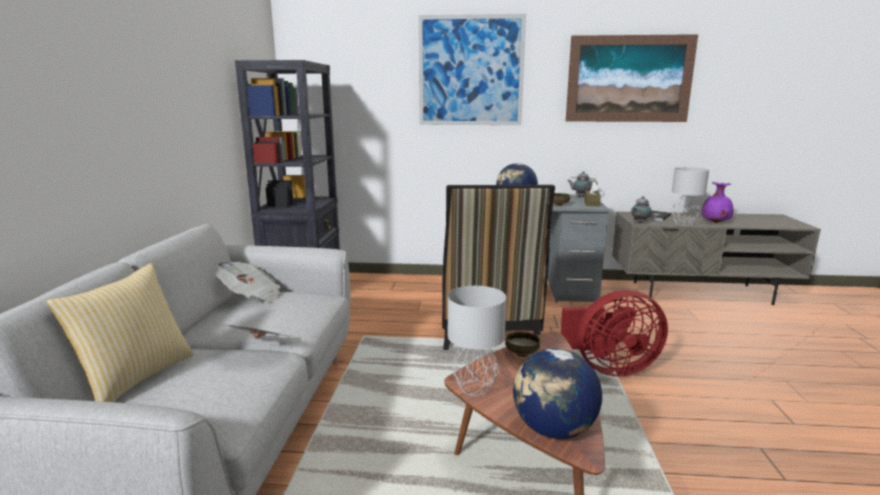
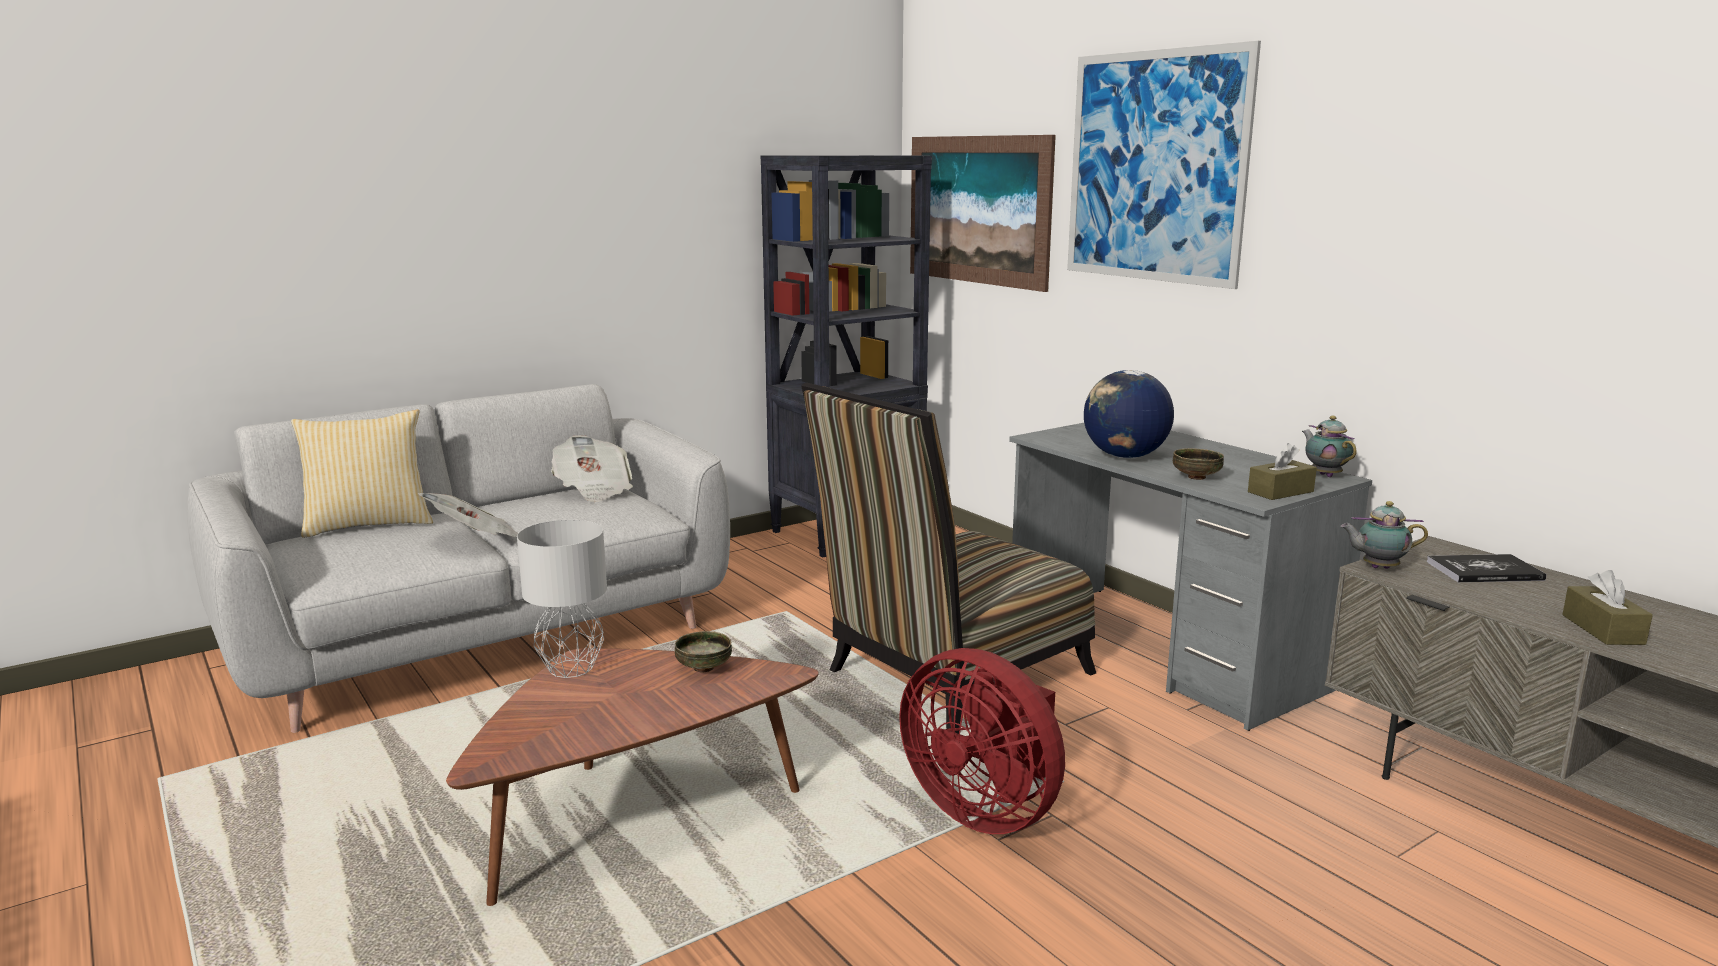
camera: 50 degrees right, 0 degrees up
(553, 430) = (516, 736): globe -> none
(629, 79) = (1485, 194): picture -> picture (978, 210)
(683, 224) = (1488, 603): grey table lamp -> none
(715, 222) = (1602, 629): purple vase -> brown tissue box

